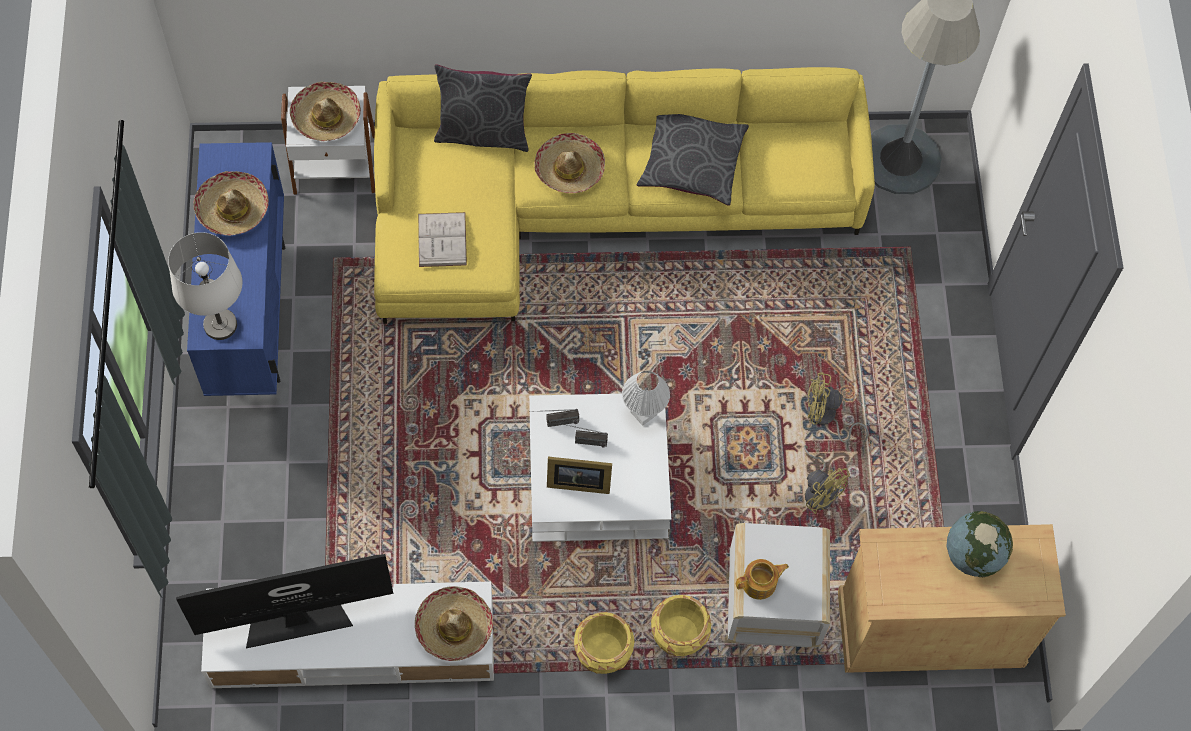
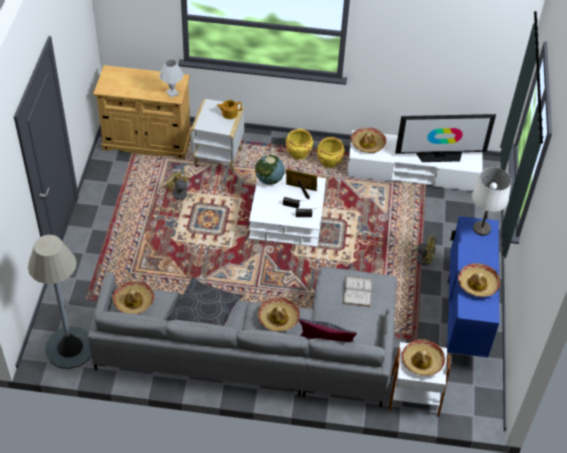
camera: 170 degrees left, 15 degrees down
(593, 204) = (261, 349): yellow sofa -> grey sofa
(643, 414) = (262, 213): white table lamp -> white table lamp (172, 92)
(678, 635) = (263, 154): yellow planter -> yellow planter (329, 161)
(814, 163) = (134, 301): none -> hat
(825, 418) = (164, 226): yellow fan -> yellow fan (421, 257)
(972, 555) = (134, 88): globe -> globe (269, 180)

